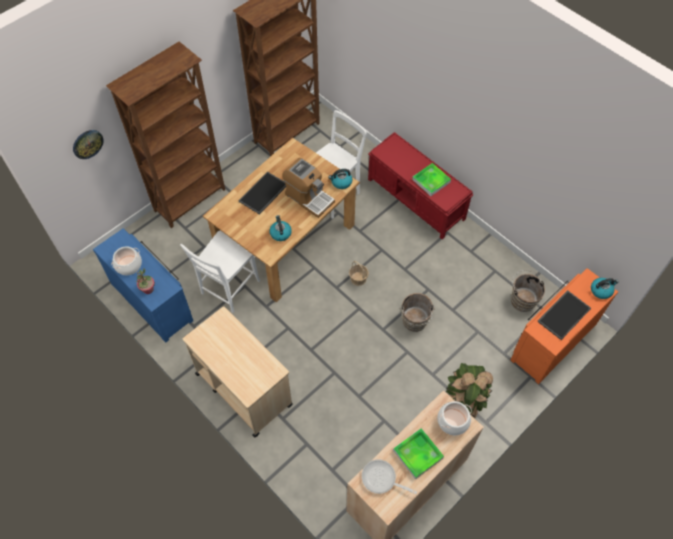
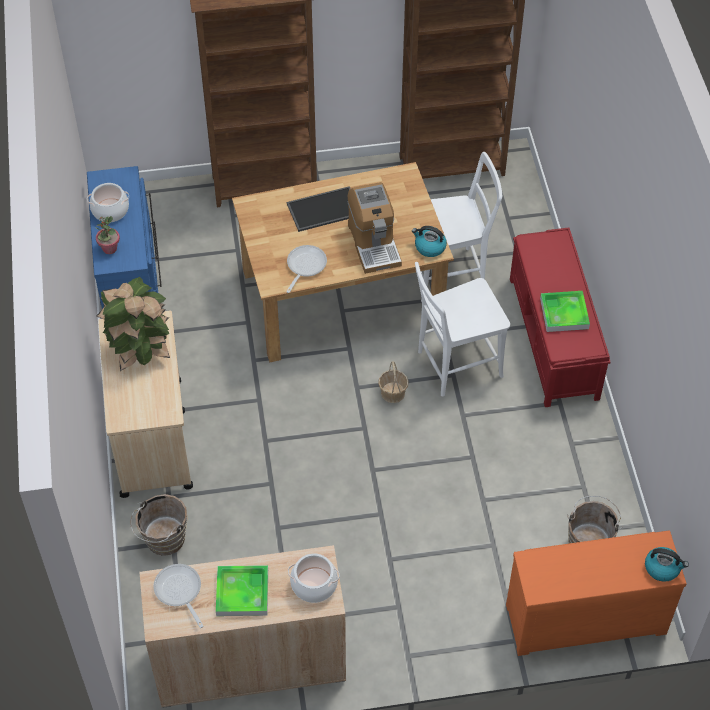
camera: 35 degrees right, 5 degrees down
(87, 144) = (142, 40): wall clock -> none
(228, 289) = (225, 315): white chair -> white chair (455, 365)
(280, 233) = (304, 266): kettle -> frying pan
(414, 322) = (419, 485): brown bucket -> brown bucket (162, 540)
(464, 402) = (401, 615): potted plant -> potted plant (140, 351)
(563, 314) = (583, 565): tray -> none

